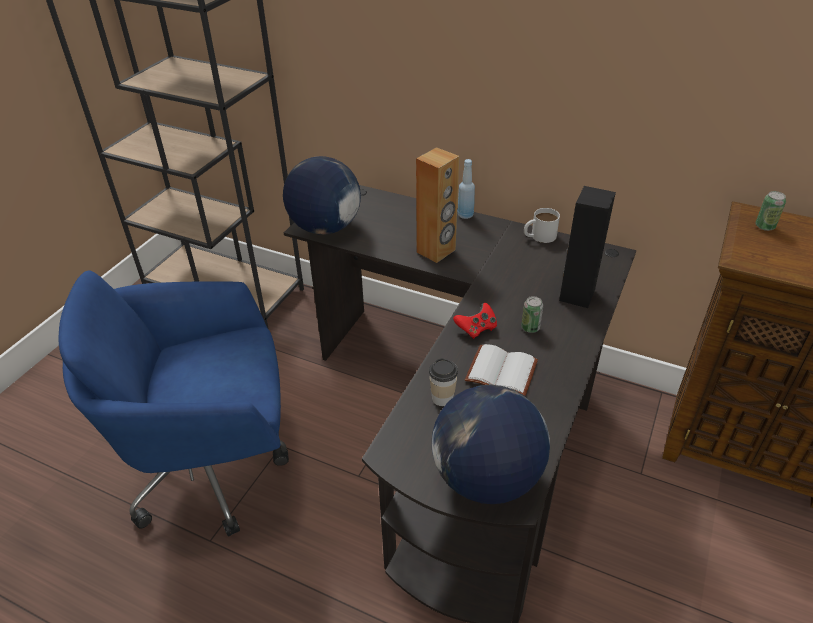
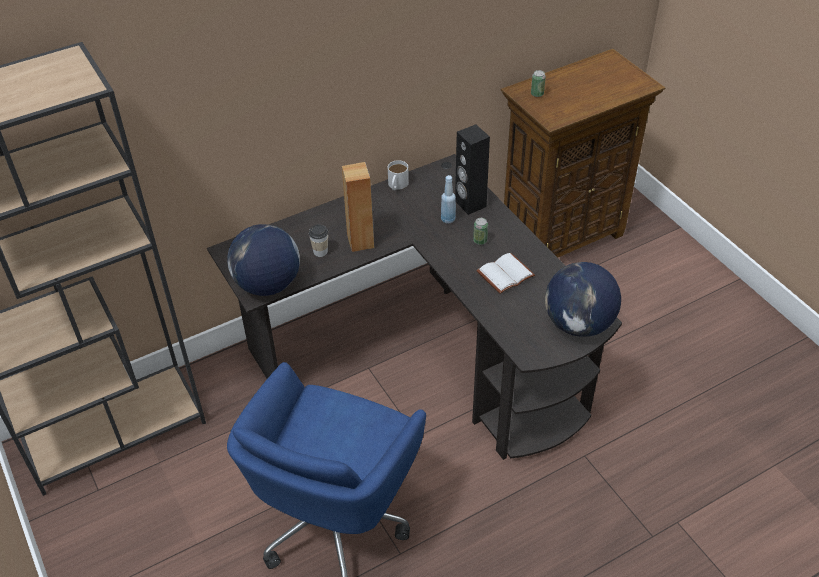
camera: 55 degrees left, 5 degrees up
(442, 398) = (504, 311): cup -> cup (320, 252)
(465, 215) = (334, 205): blue bottle -> blue bottle (448, 219)
(476, 329) = (458, 264): red game controller -> none

